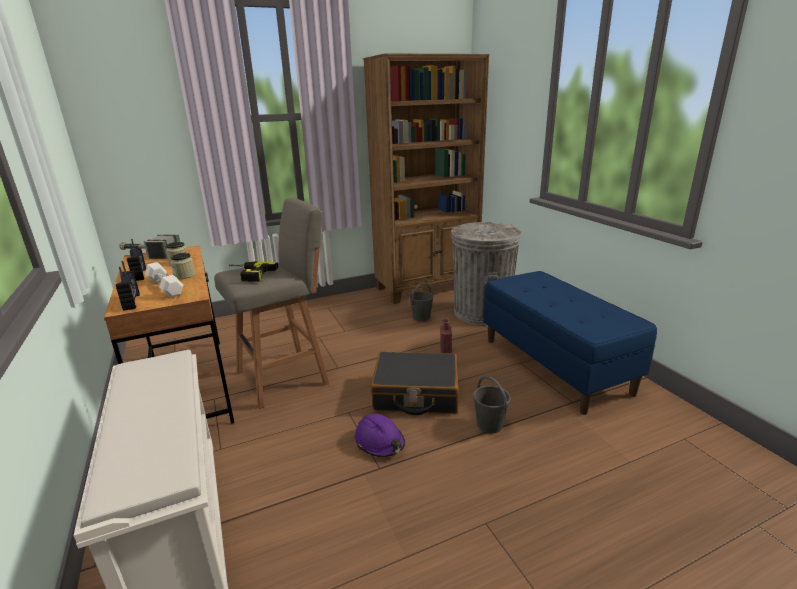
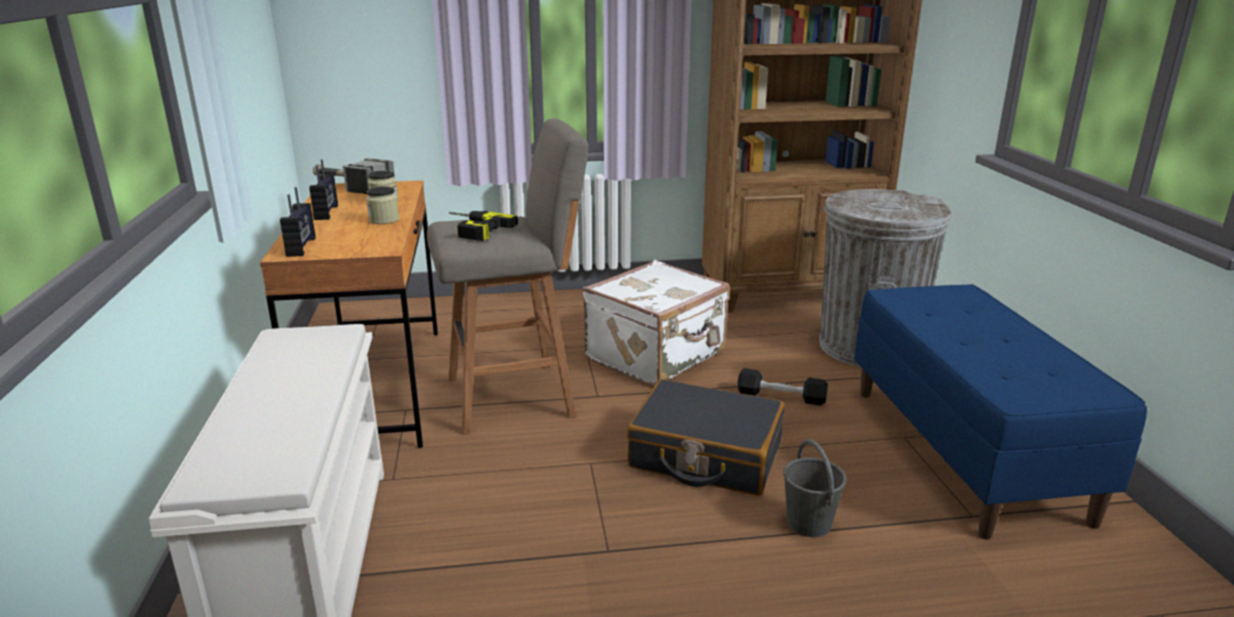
camera: 15 degrees right, 0 degrees up
(165, 287) = (351, 233): white dumbbell -> none
(365, 336) = (657, 356): none -> white suitcase
(380, 442) = (622, 515): purple hard hat -> none
(421, 317) = (760, 340): grey bucket -> none
(445, 349) = (781, 396): red bottle -> black dumbbell

